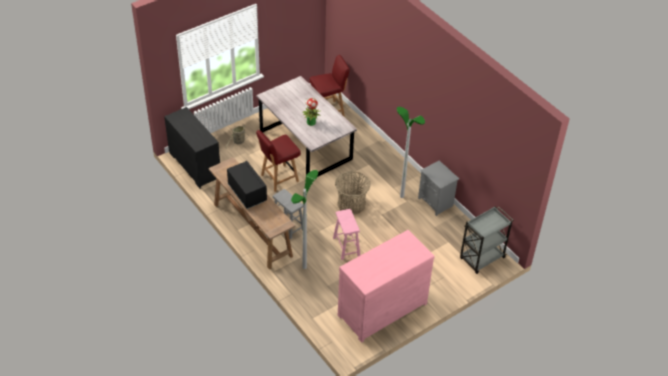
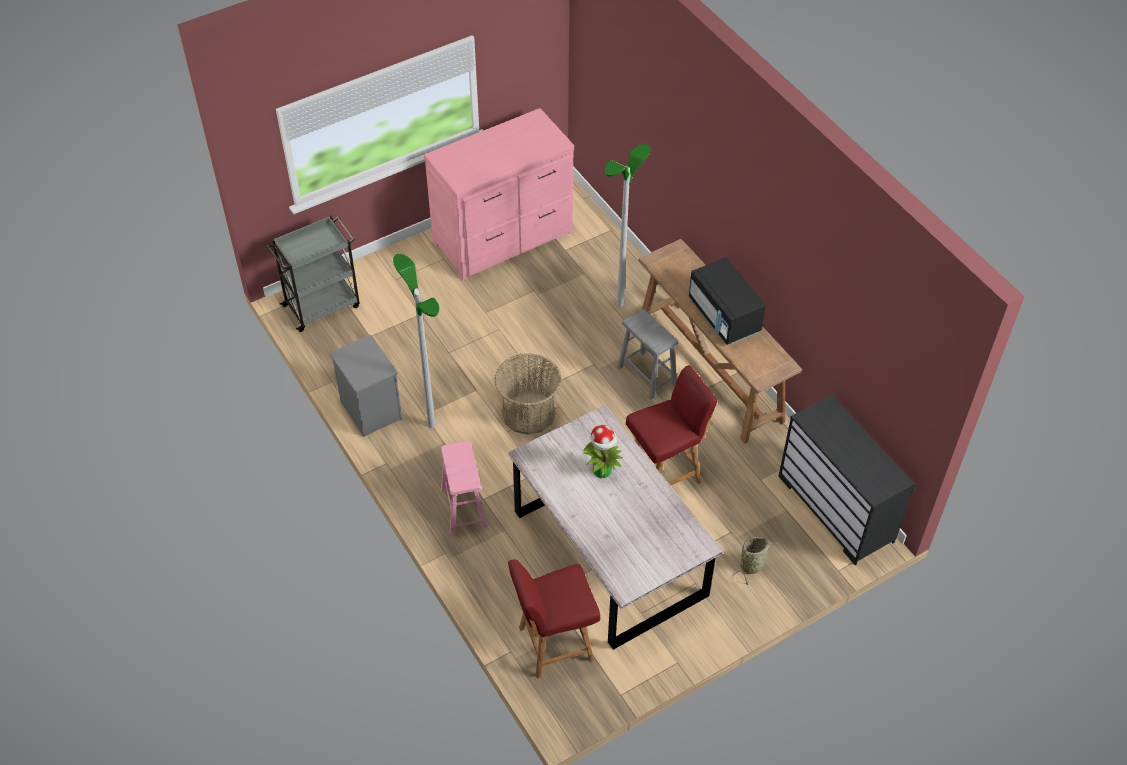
camera: 175 degrees left, 5 degrees up
(346, 246) = (547, 334): pink stool -> pink stool (463, 508)

